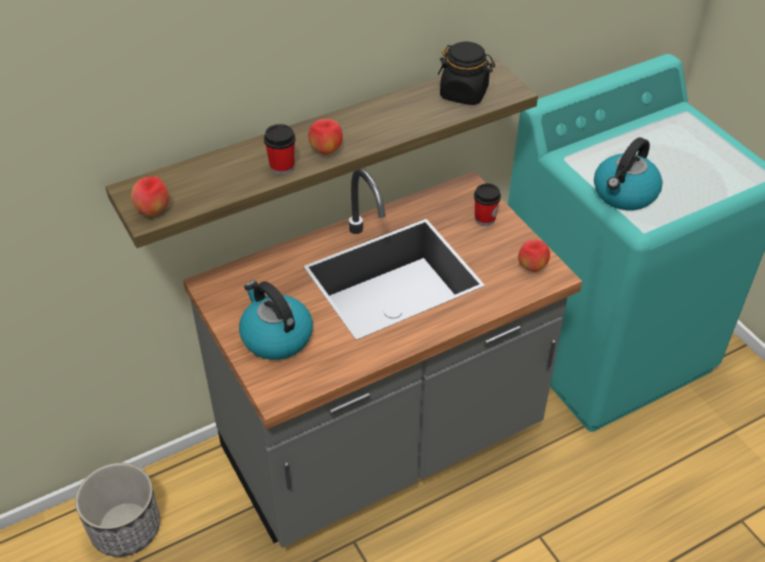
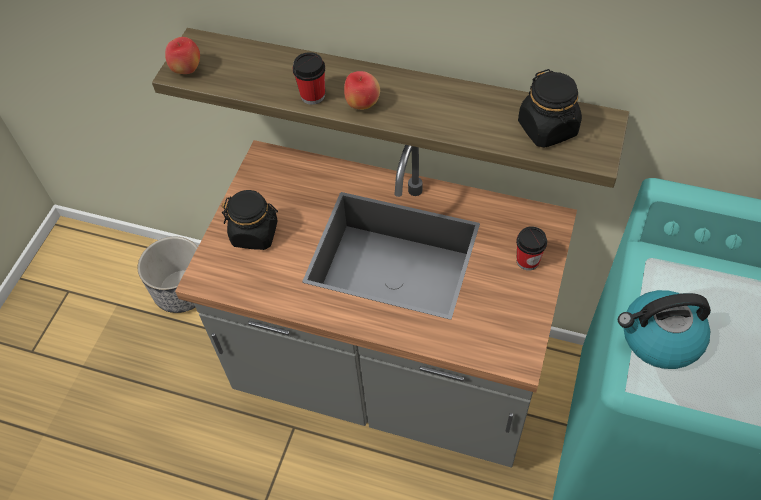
camera: 50 degrees right, 10 degrees up
(275, 337) = (255, 233): kettle -> black jar
(532, 267) = (510, 336): apple -> none

